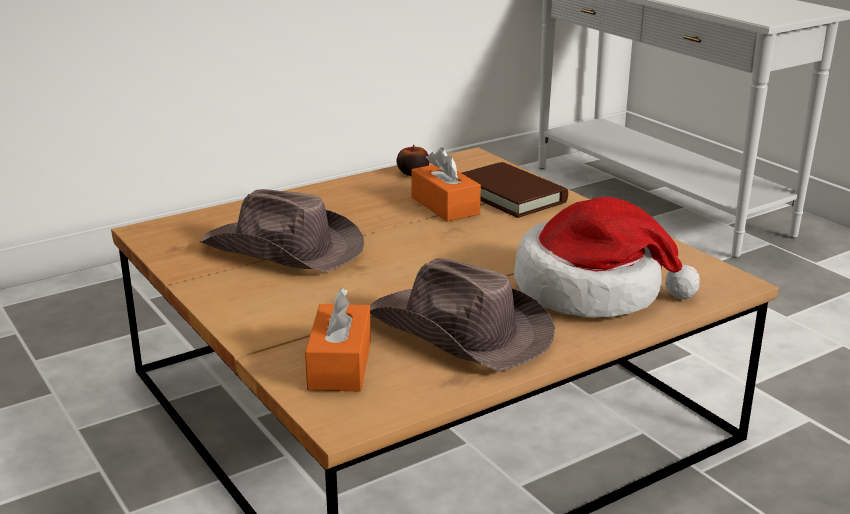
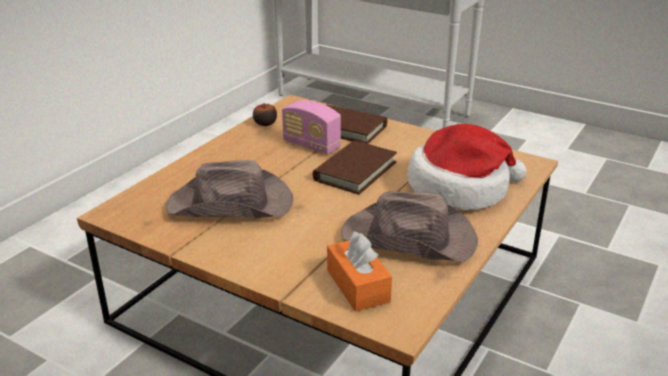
camera: 25 degrees left, 5 degrees up
(445, 206) = (311, 145): orange tissue box -> radio
(470, 244) = (355, 171): none -> brown book

